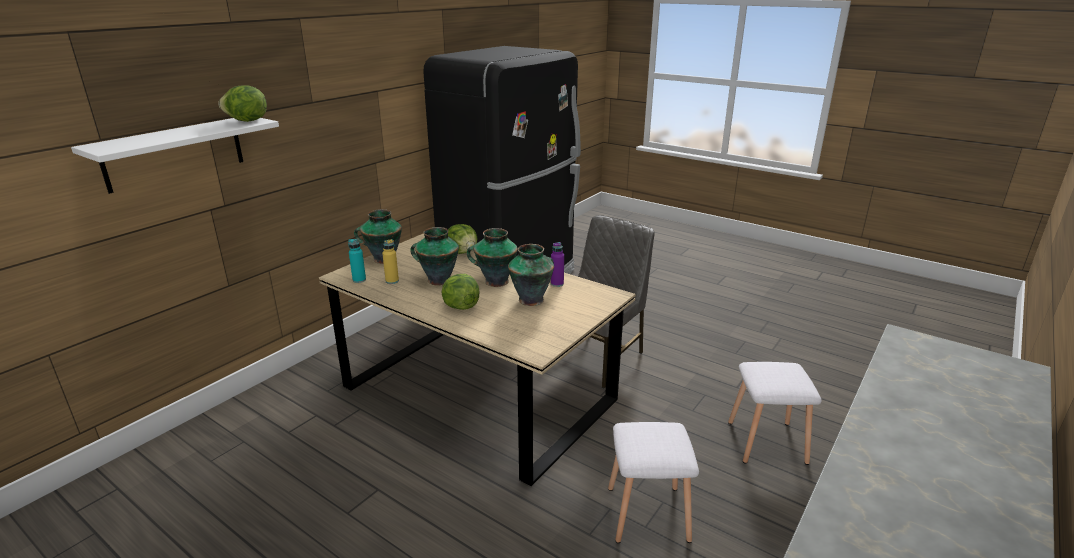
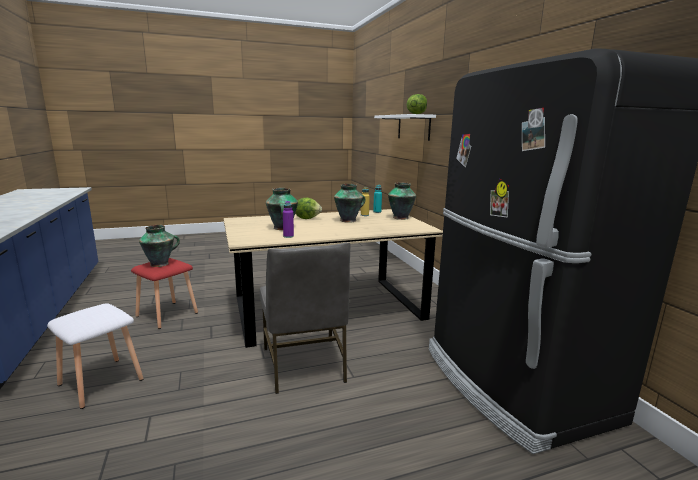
camera: 125 degrees right, 10 degrees down
(463, 252) = (384, 230): lettuce -> none
(495, 281) = (322, 227): vase -> vase (160, 264)
(646, 514) = (167, 314): white stool -> red stool

